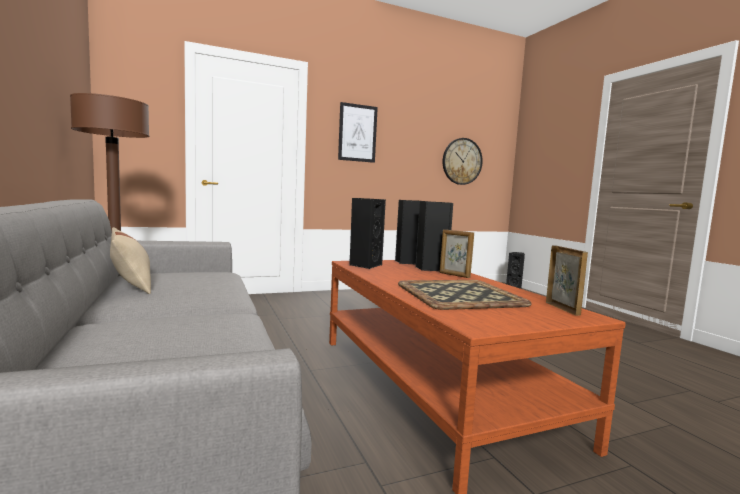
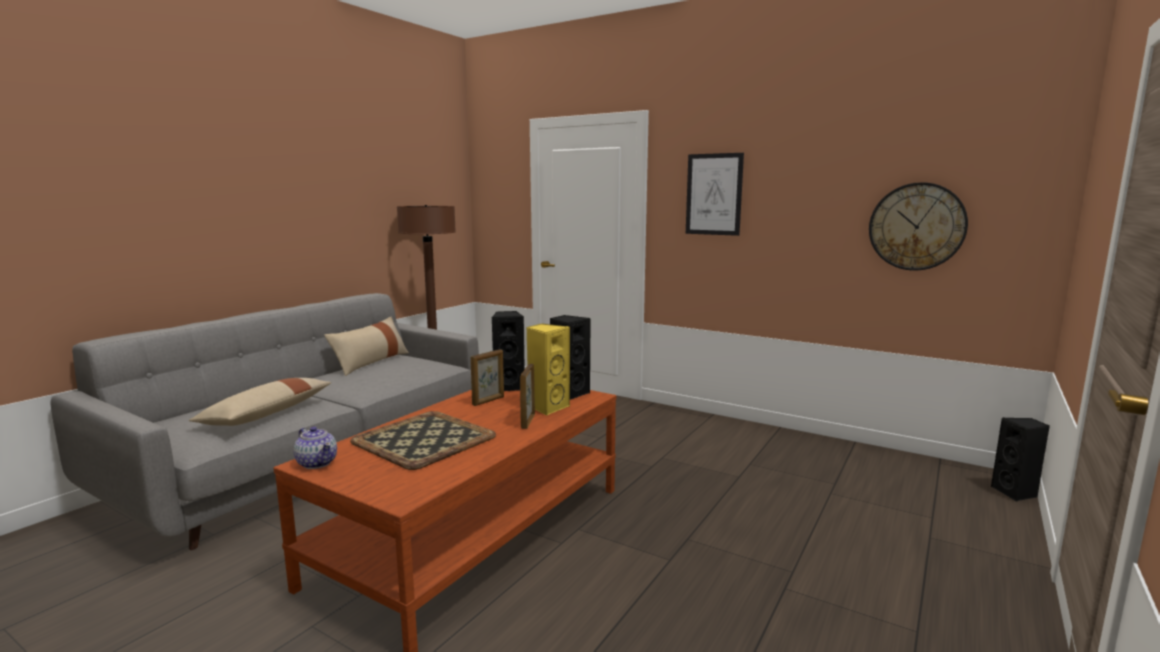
camera: 55 degrees right, 5 degrees up
(208, 335) = (267, 414): none -> beige pillow
(430, 268) = (547, 407): black speaker -> yellow speaker
(480, 324) = (317, 463): none -> teapot
(562, 308) = (422, 484): picture frame -> picture frame (489, 401)

